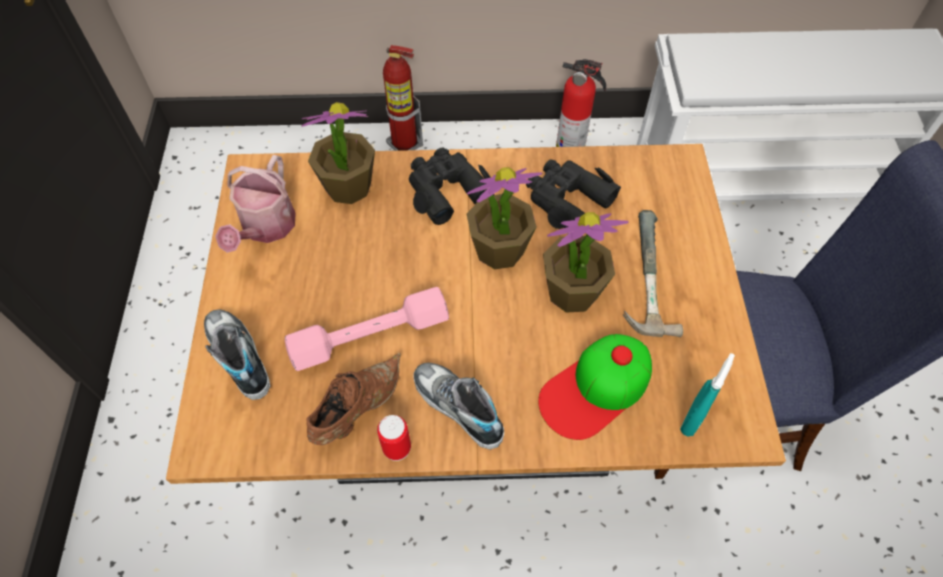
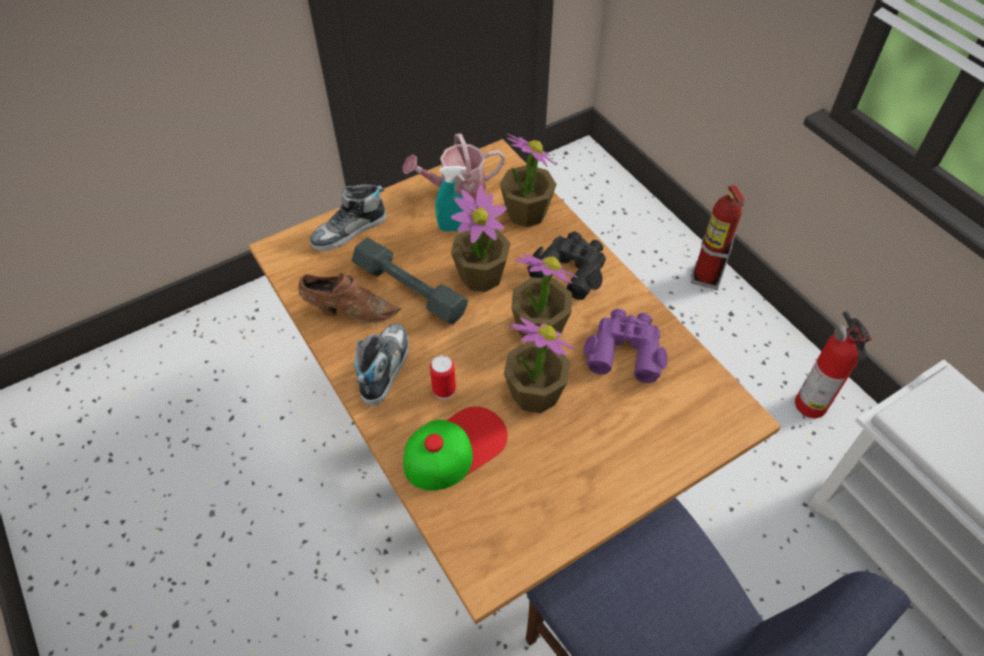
camera: 60 degrees right, 5 degrees down
(238, 357) = (349, 231): shoe -> shoe turned 150 degrees counterclockwise
(370, 335) = (410, 289): pink dumbbell -> grey dumbbell
(396, 447) = (333, 347): can -> can (444, 389)
(400, 264) = (481, 275): none -> potted plant
(567, 200) = (625, 350): black binoculars -> purple binoculars
(596, 389) = (455, 448): cap -> cap turned 120 degrees clockwise
(641, 275) = (588, 435): hammer -> none
(692, 419) = (471, 529): turquoise spray bottle -> turquoise spray bottle (455, 228)

